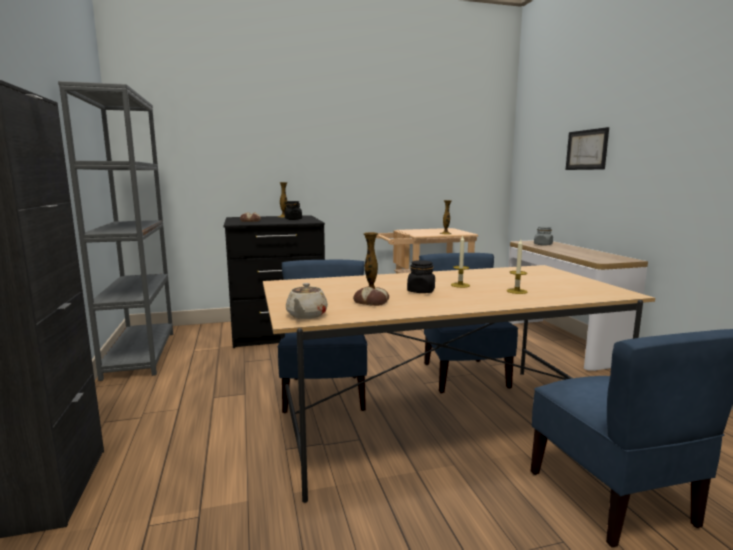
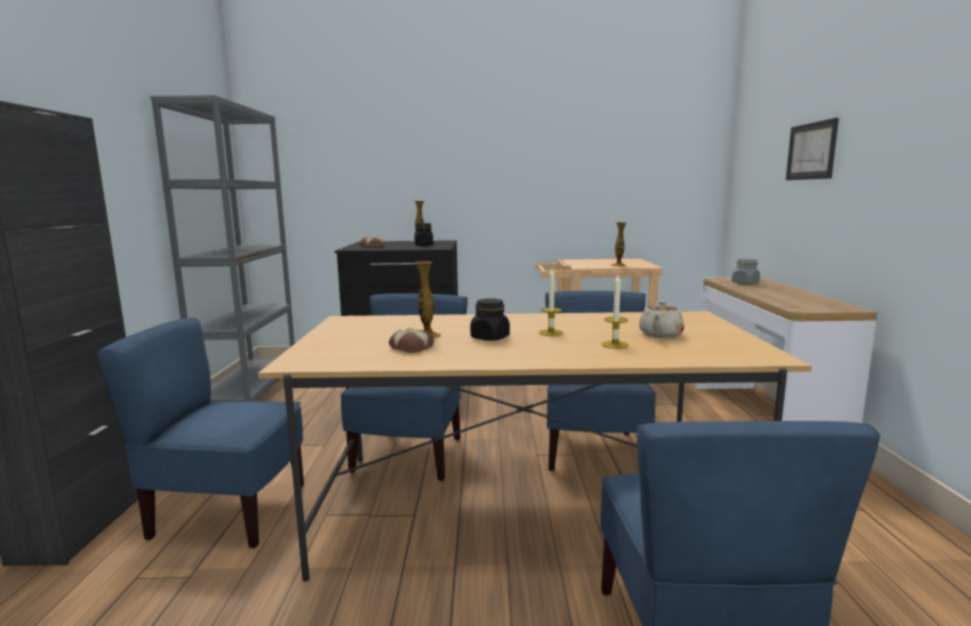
camera: 15 degrees right, 0 degrees up
(196, 459) = (228, 513): none -> blue chair
(306, 315) = (315, 359): beige teapot -> beige teapot (660, 335)

